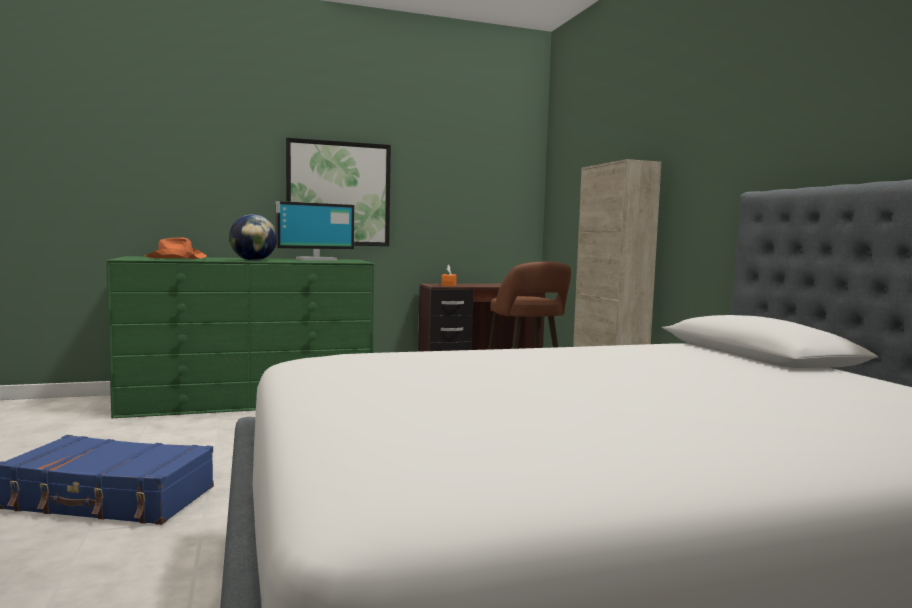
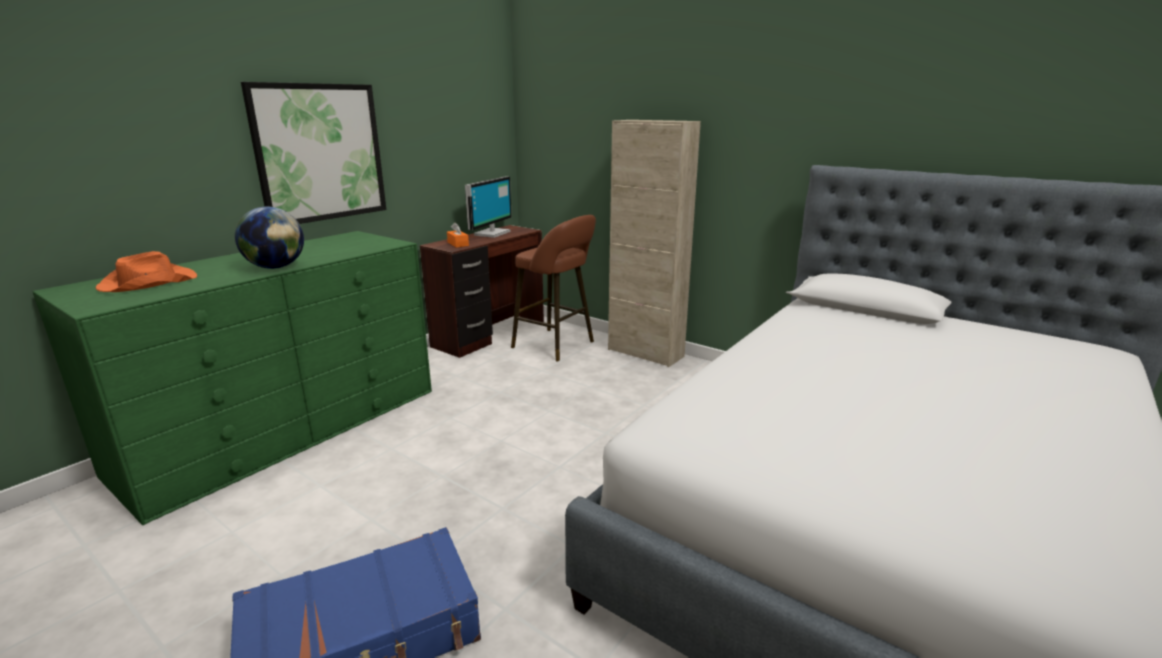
camera: 35 degrees left, 15 degrees up
(315, 259) = (325, 245): monitor -> monitor (491, 233)

